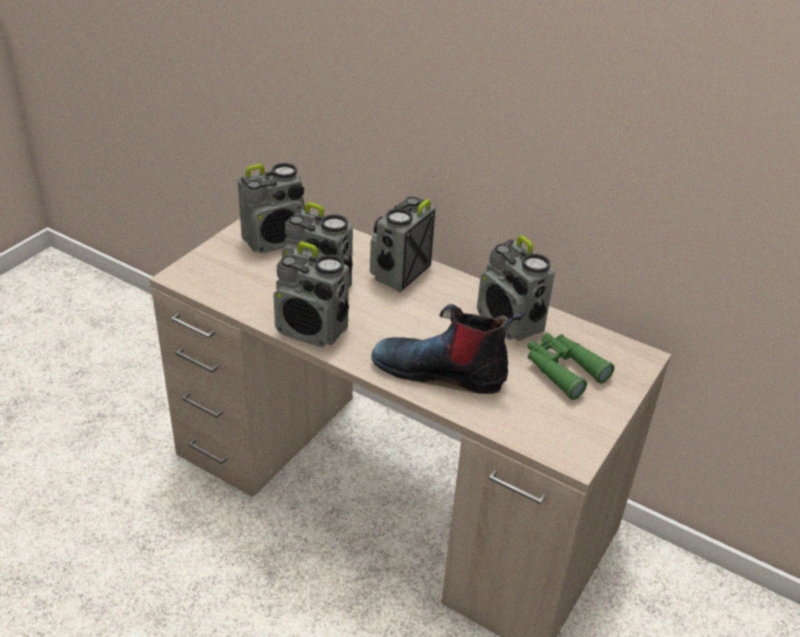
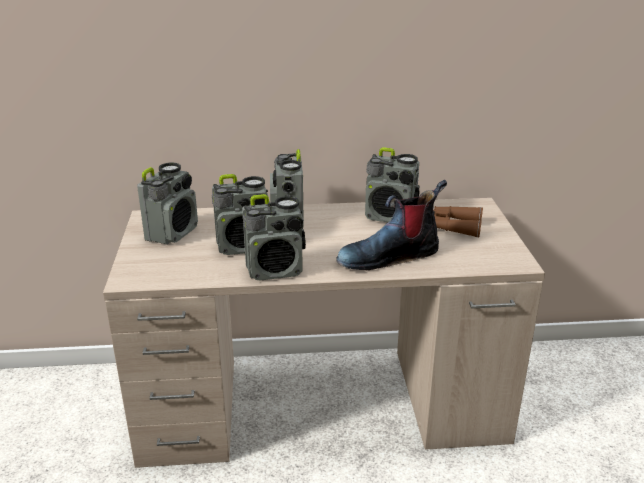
camera: 35 degrees left, 10 degrees down
(562, 370) = (451, 226): green binoculars -> brown binoculars

